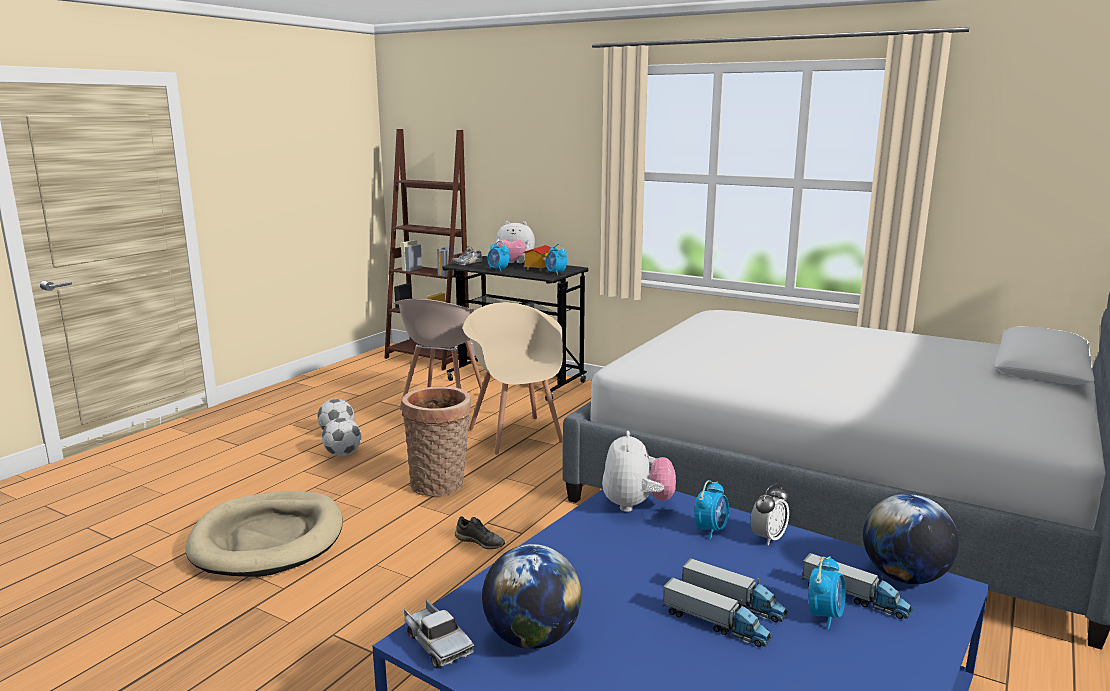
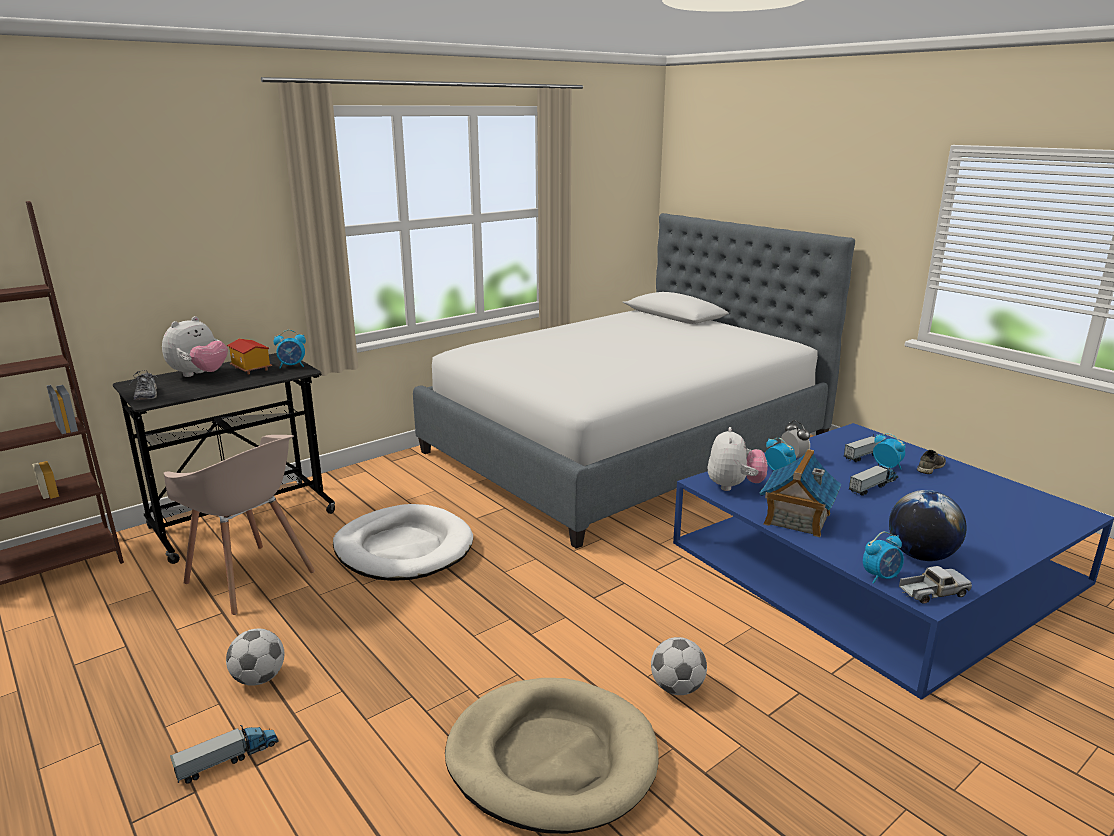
camera: 70 degrees left, 5 degrees up
(343, 454) = (341, 678): football -> football (677, 688)
(440, 485) = (493, 613): basket -> none
(480, 542) = (630, 607): grey shoe -> grey shoe (929, 468)
(498, 270) = (222, 386): alarm clock -> alarm clock (880, 577)
(515, 435) = (403, 548): beige chair -> white dog bed
(578, 547) = (796, 519): none -> toy house
(636, 505) = (734, 486): plush toy -> plush toy turned 75 degrees clockwise
(715, 624) = (899, 496): toy truck -> toy truck (228, 759)
(904, 577) = (845, 437): globe -> none

